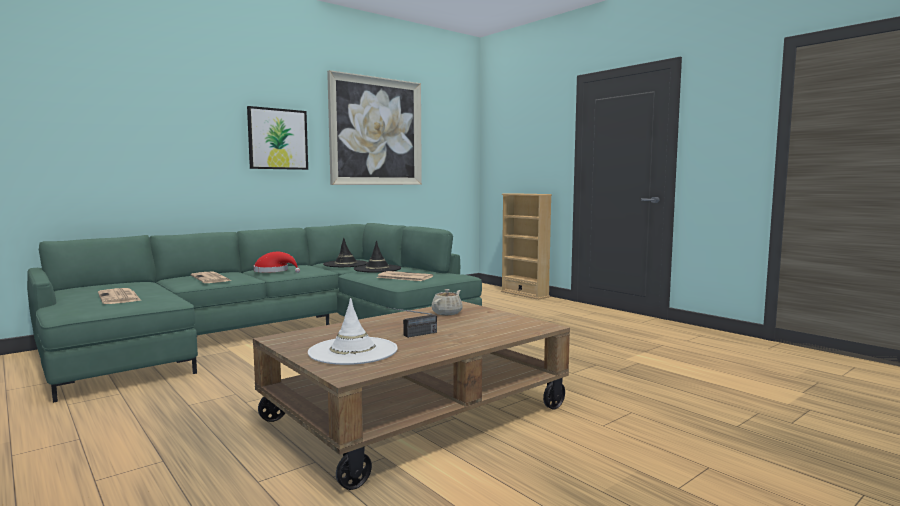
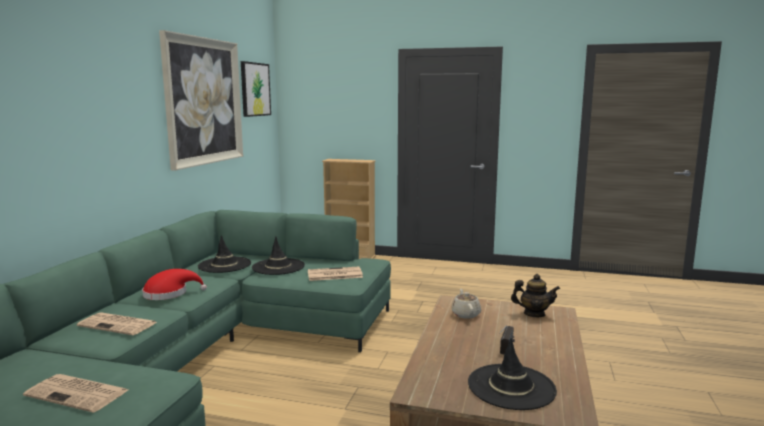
camera: 35 degrees left, 5 degrees up
(278, 139) = (119, 121): picture -> picture (255, 89)
(353, 351) = (511, 387): white hat -> black hat
(511, 323) = (534, 314): none -> teapot

